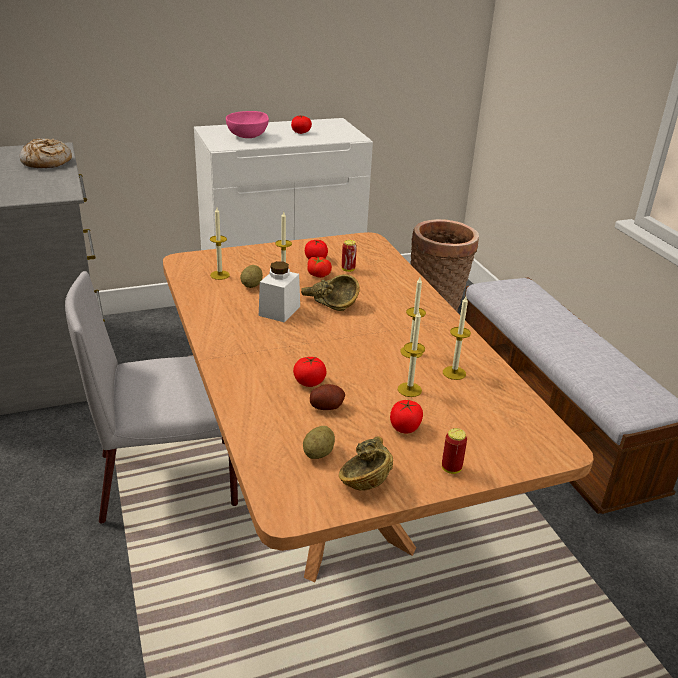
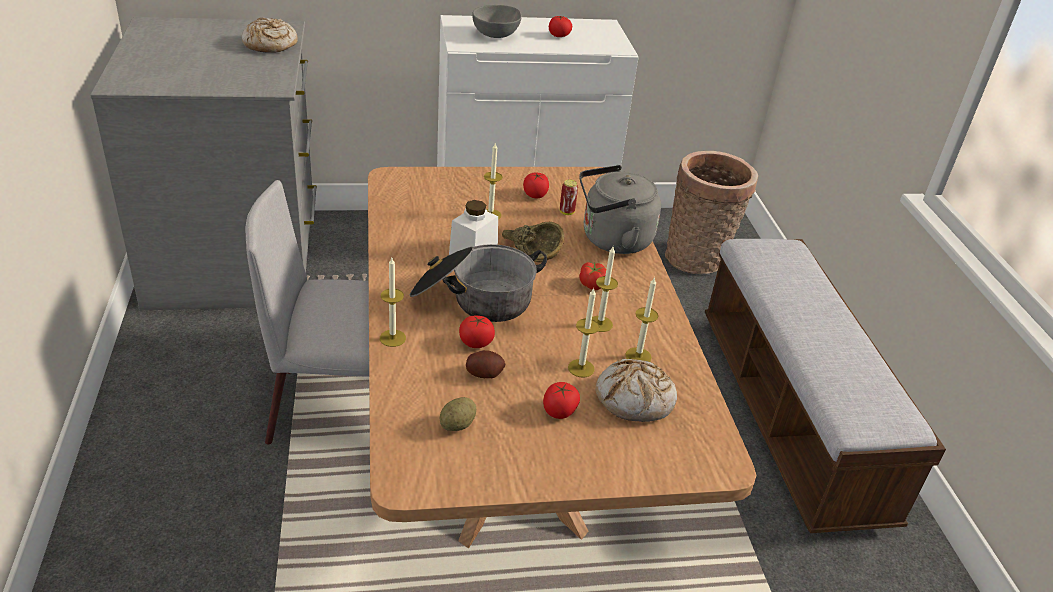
camera: 10 degrees right, 5 degrees up
(220, 275) = (423, 200): candle -> candle (392, 338)
(249, 137) = (497, 35): pink bowl -> grey bowl
(251, 285) = (453, 218): potato -> none
(294, 347) = (474, 299): none -> cooking pot
(319, 274) = (532, 214): tomato -> tomato (593, 284)
(366, 473) = (499, 455): brown bowl -> none
(395, 286) = (612, 240): none -> grey kettle
(451, 468) = (591, 466): can -> none
(465, 407) = (635, 399): none -> bread

